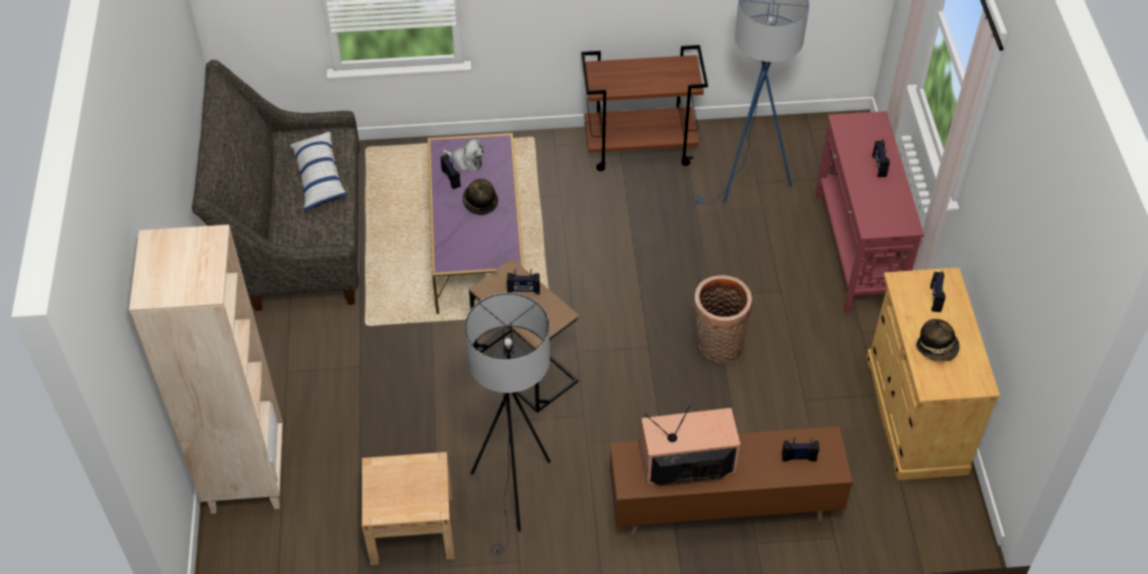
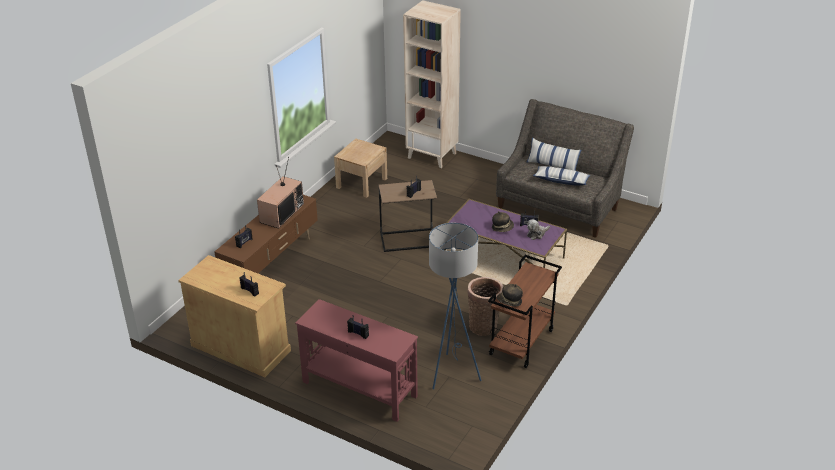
camera: 125 degrees right, 15 degrees down
(279, 204) = (552, 165): none -> pillow
(515, 494) = (346, 212): grey floor lamp -> none
(717, 346) = (355, 303): basket -> basket (484, 325)
(937, 348) = (225, 275): hat -> hat (509, 302)

